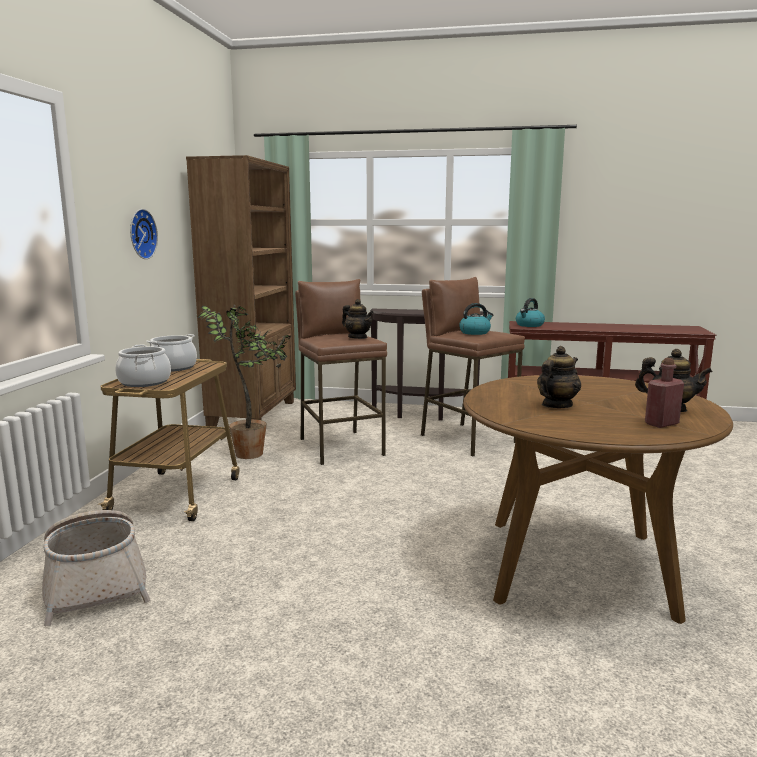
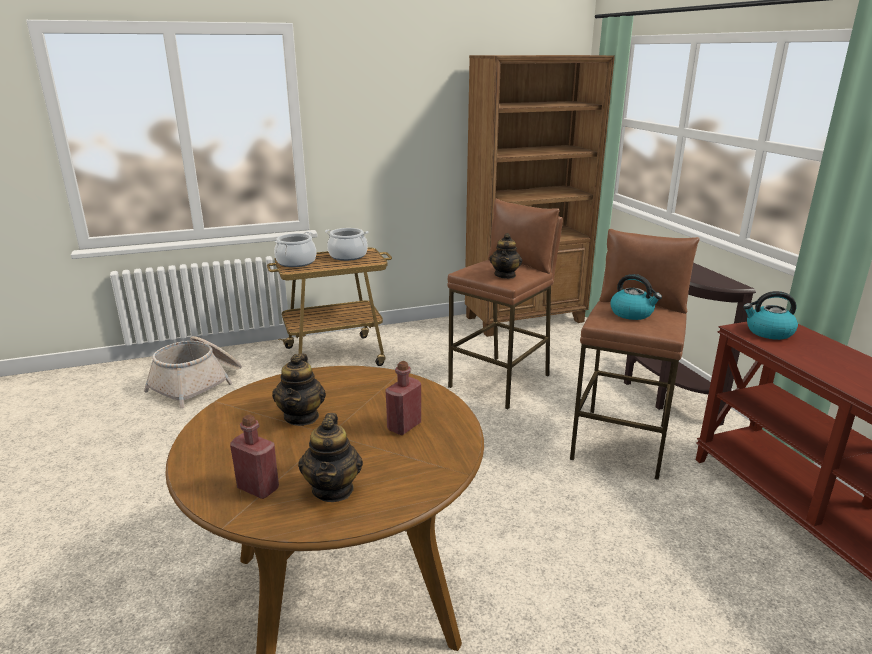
camera: 60 degrees right, 10 degrees up
(140, 234) = (390, 134): wall clock -> none
(253, 454) = (437, 353): potted plant -> none
(556, 405) = (302, 416): teapot -> teapot turned 75 degrees clockwise
(592, 388) = (404, 426): none -> red bottle

